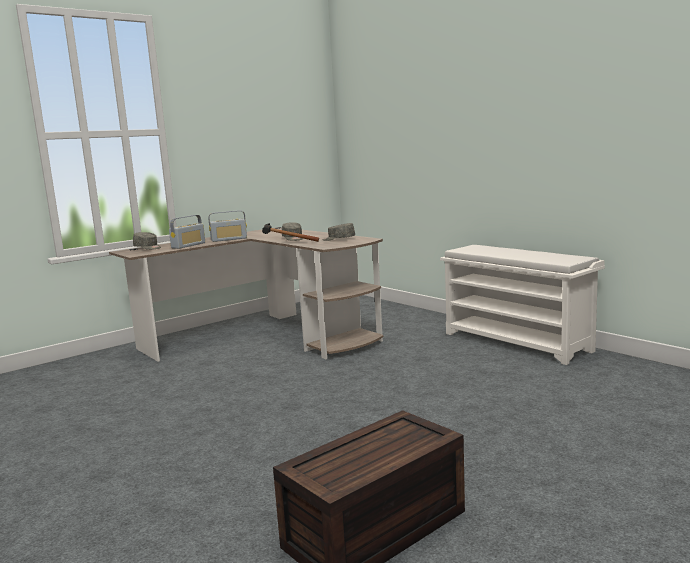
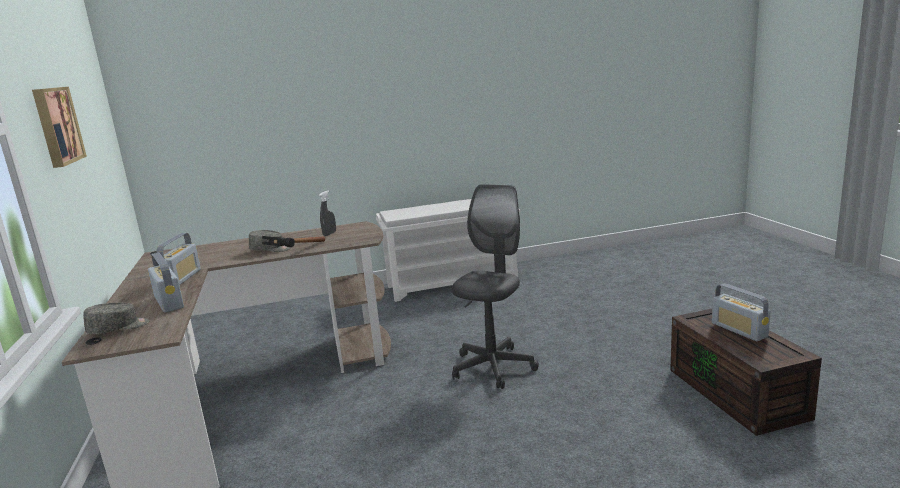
camera: 65 degrees left, 5 degrees up
(231, 135) = (56, 126): none -> picture
(338, 239) = (329, 234): grey cap -> grey spray bottle
(348, 395) = (493, 367): none -> grey office chair
(386, 448) = (739, 330): none -> radio

